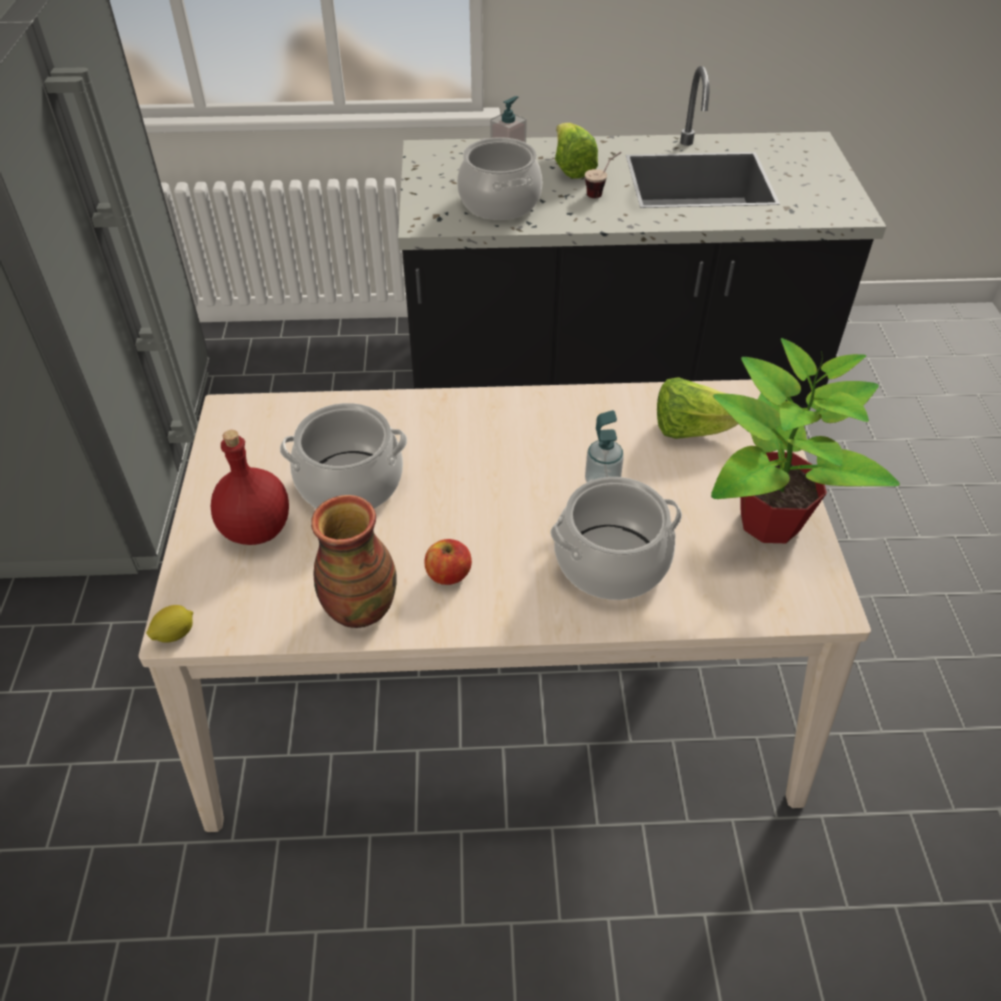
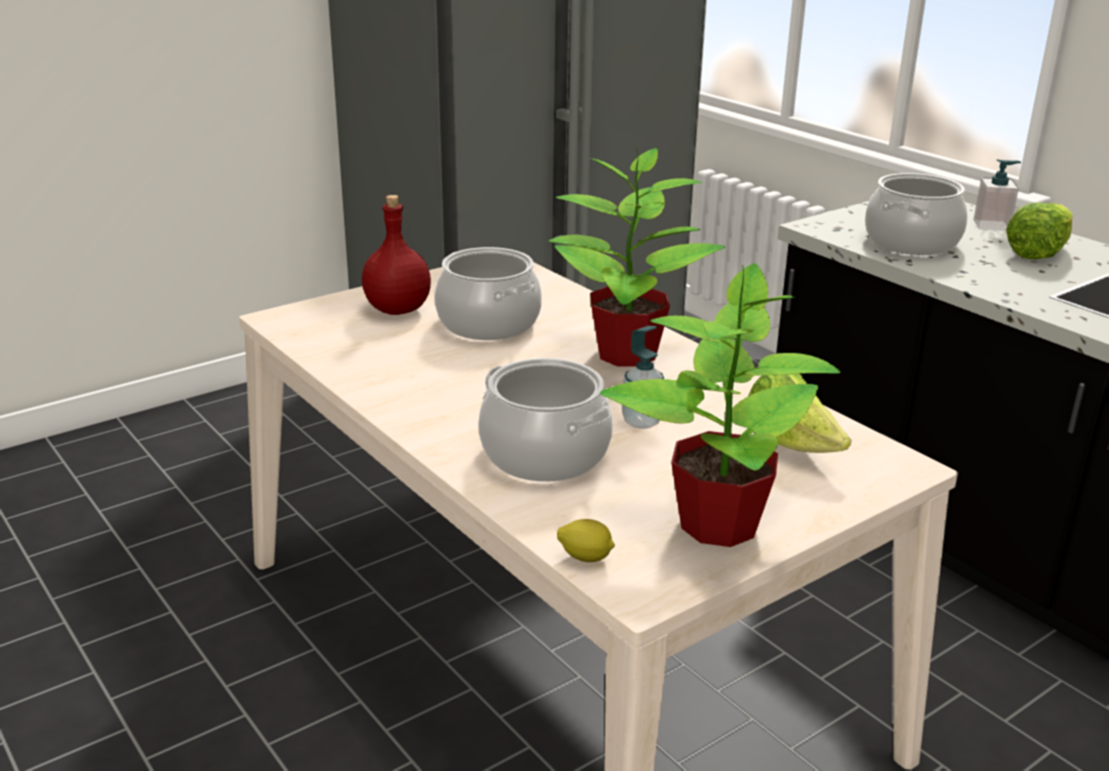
camera: 55 degrees right, 20 degrees down
(174, 634) = (270, 318): lemon -> lemon (585, 557)
(359, 608) = (363, 368): vase -> none
(448, 574) = (439, 389): apple -> none
(486, 434) = (625, 354): none -> potted plant
(601, 192) = (1030, 274): cup -> none

